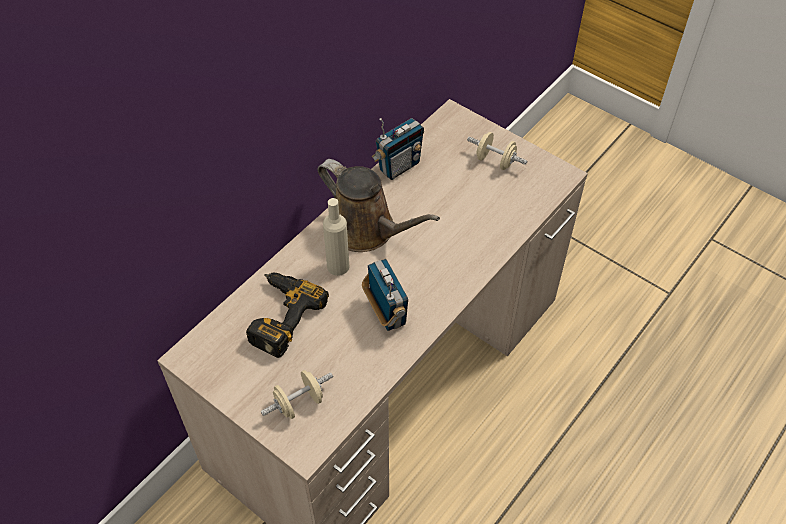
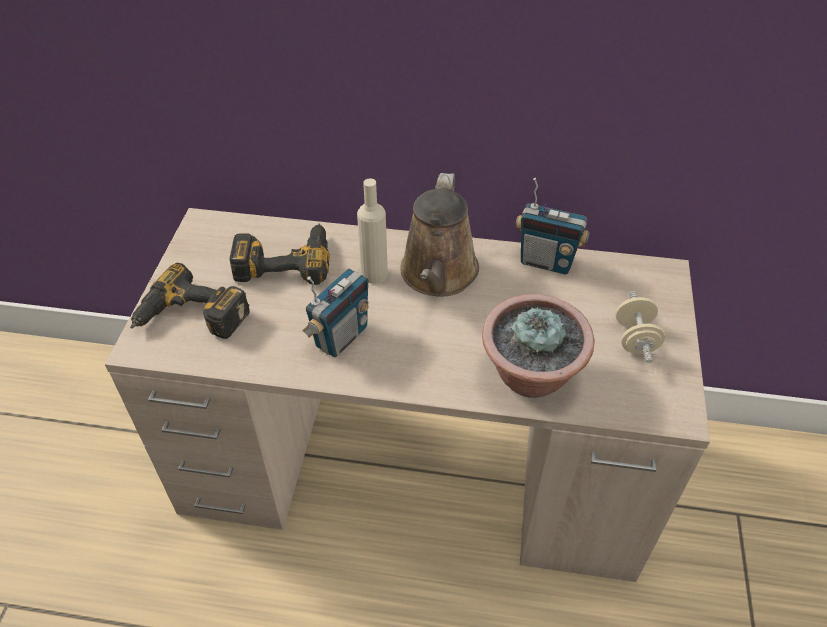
camera: 60 degrees right, 5 degrees down
(299, 403) = (190, 319): beige dumbbell -> power drill
(491, 227) = (530, 377): none -> potted plant

